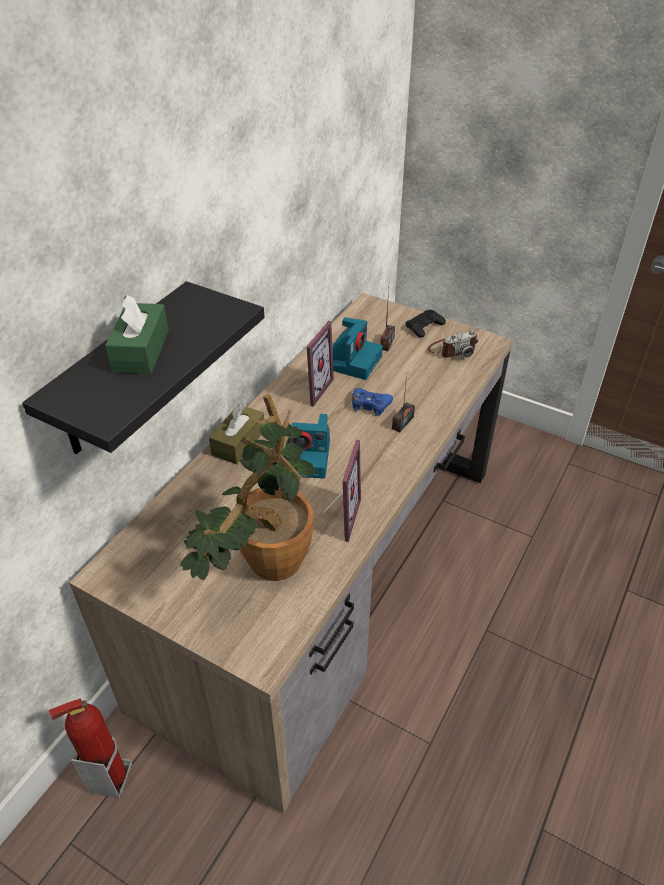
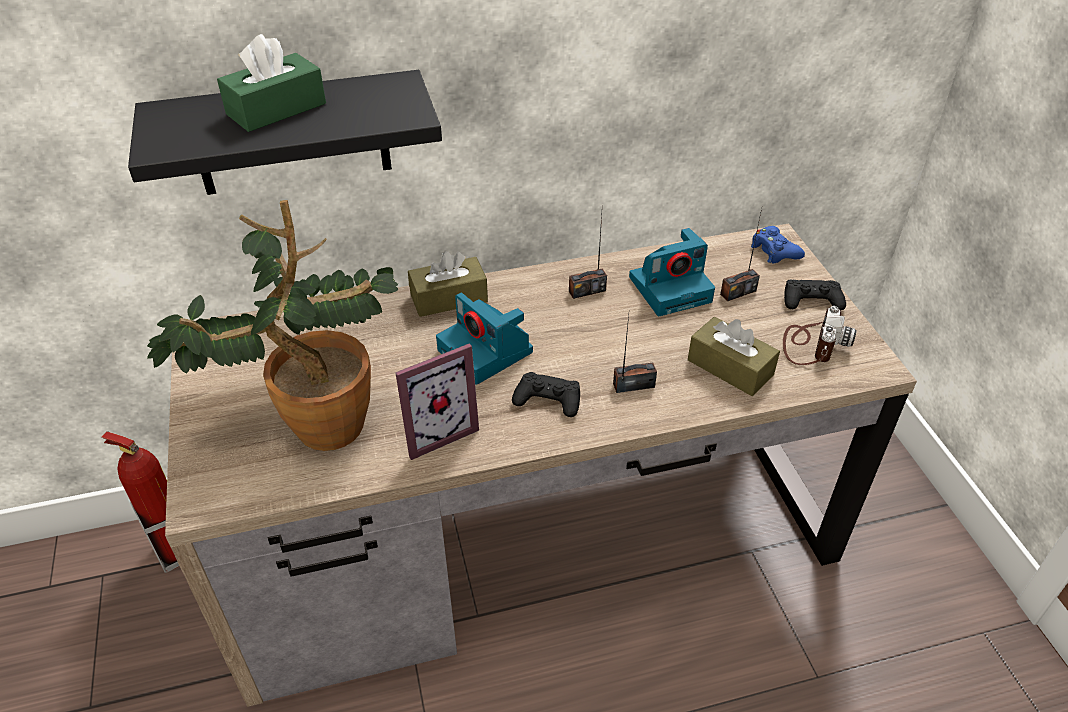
camera: 45 degrees right, 0 degrees up
(311, 389) = (587, 291): picture frame -> radio
(370, 405) = (624, 345): blue game controller -> blue game controller (774, 251)
(372, 459) = (548, 399): none -> black game controller
(433, 384) = (730, 367): none -> brown tissue box
(452, 349) = (811, 344): camera -> camera turned 90 degrees counterclockwise

